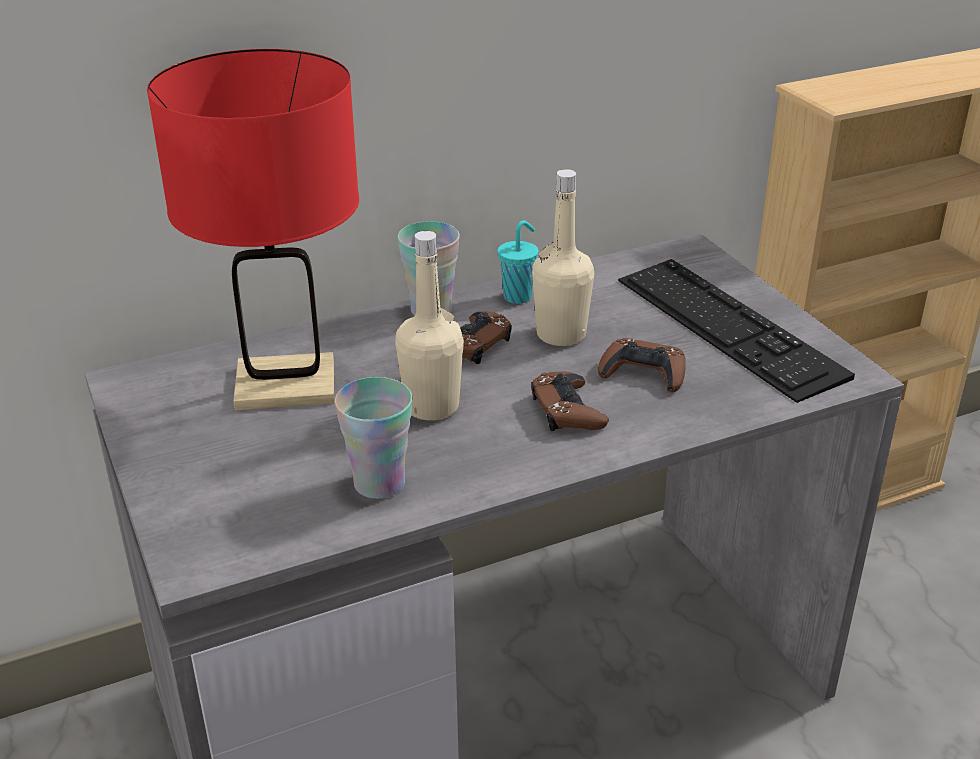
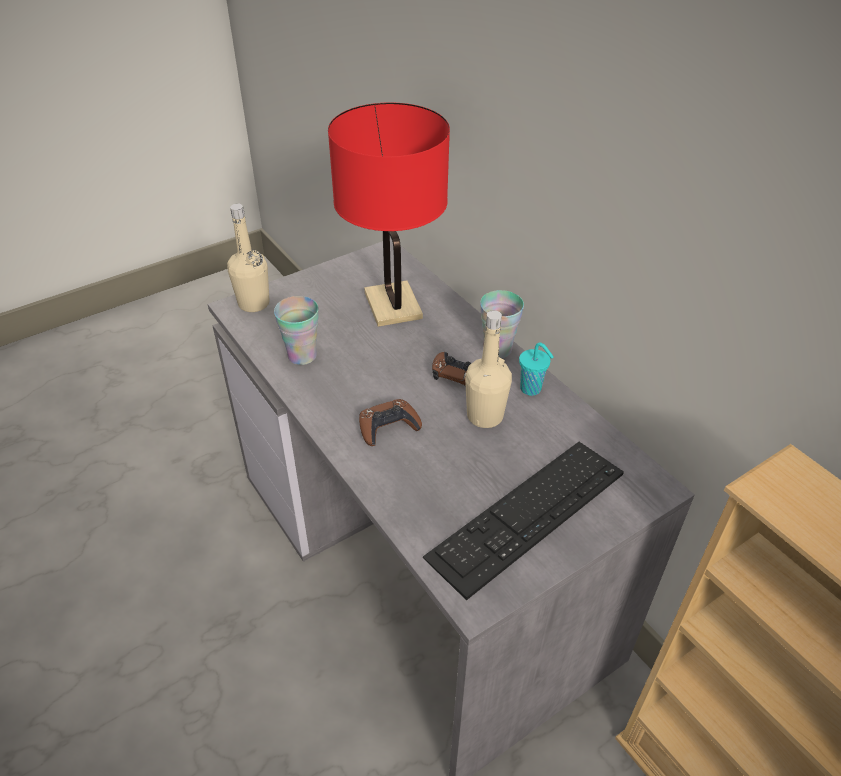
camera: 80 degrees right, 10 degrees up
(432, 406) = (381, 365): beige bottle -> beige bottle (254, 303)
(643, 373) = (443, 463): brown game controller -> none

